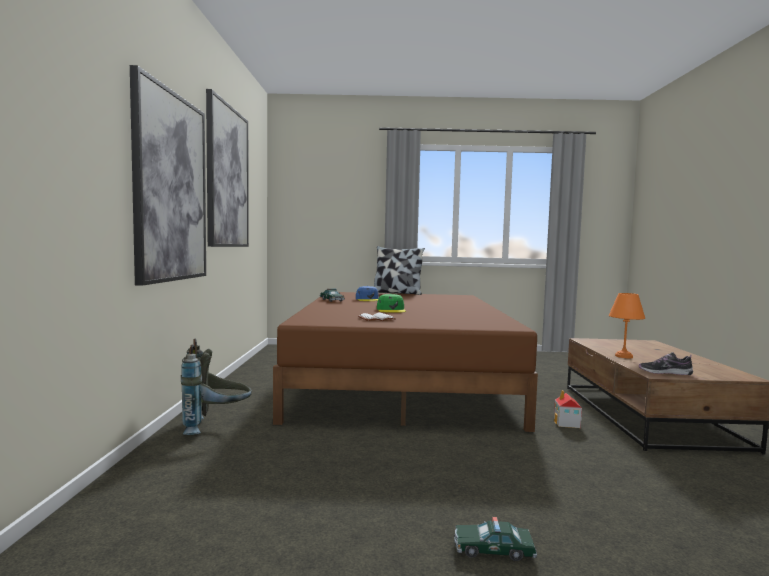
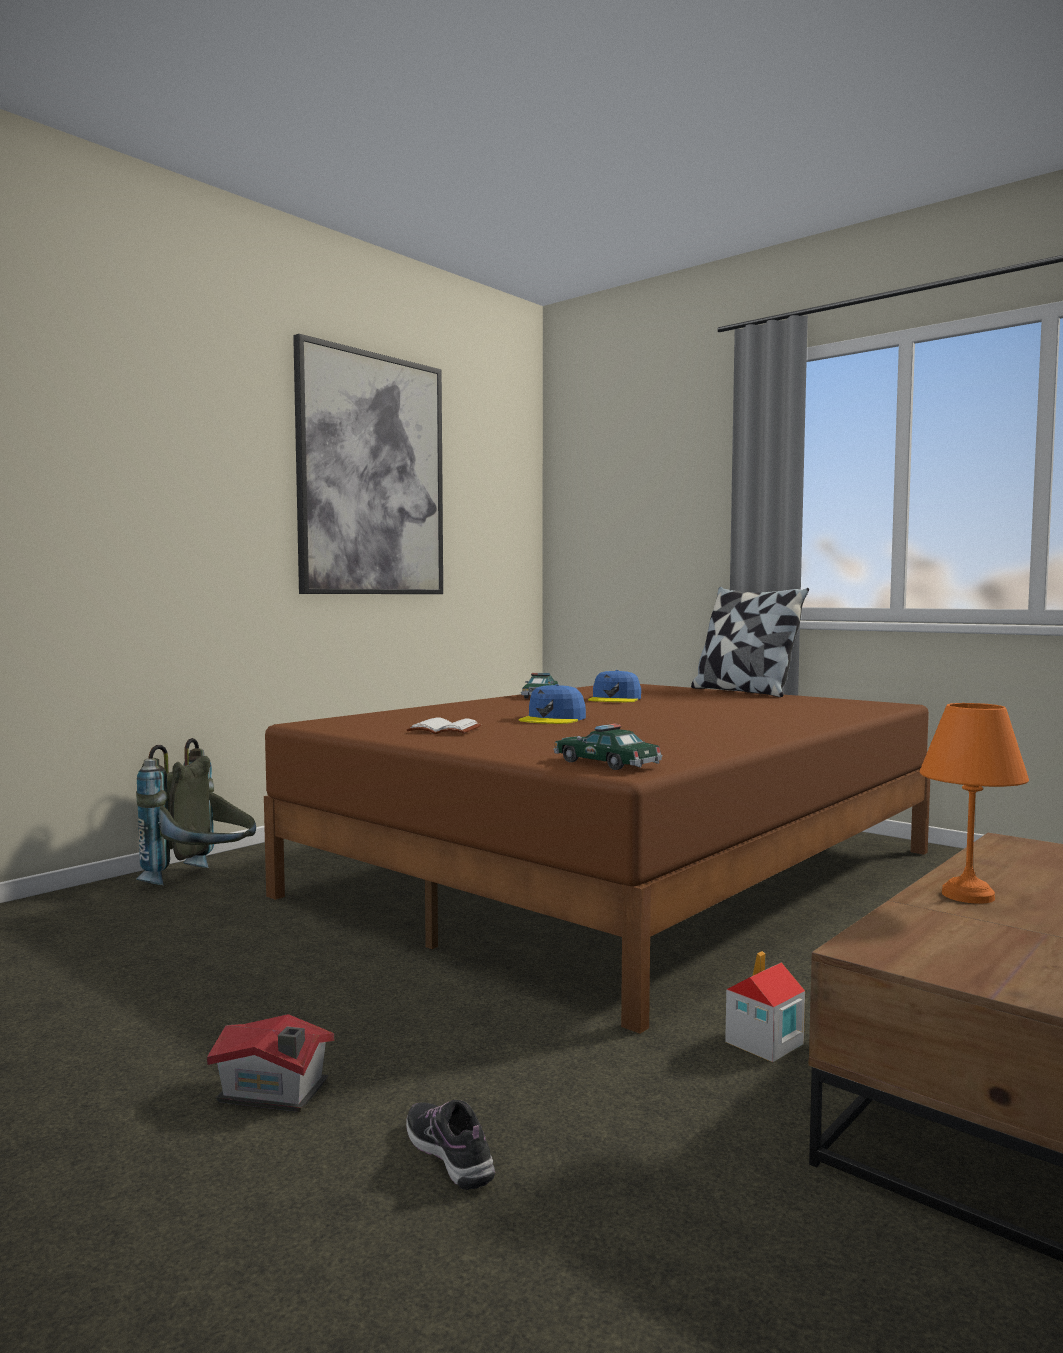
camera: 40 degrees right, 0 degrees up
(170, 187) = (179, 504): picture -> none
(391, 310) = (553, 719): green cap -> blue cap
(486, 494) = (274, 1093): none -> toy house
(493, 550) = (79, 1166): toy car -> toy car (606, 763)
(664, 372) = (924, 952): shoe -> shoe (449, 1154)

